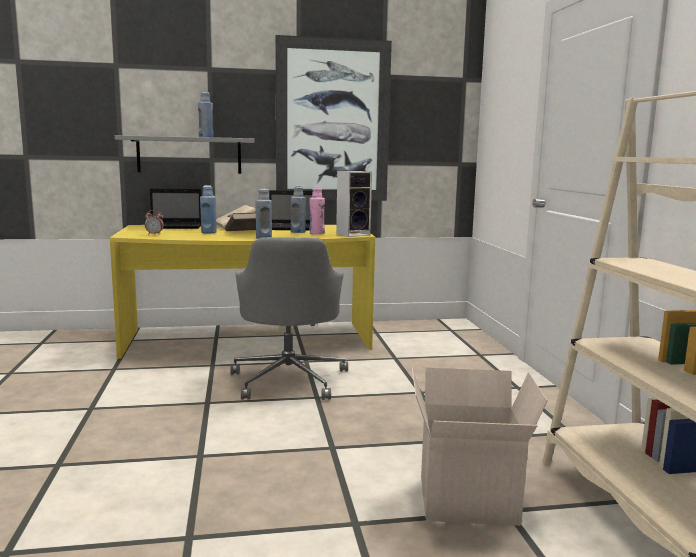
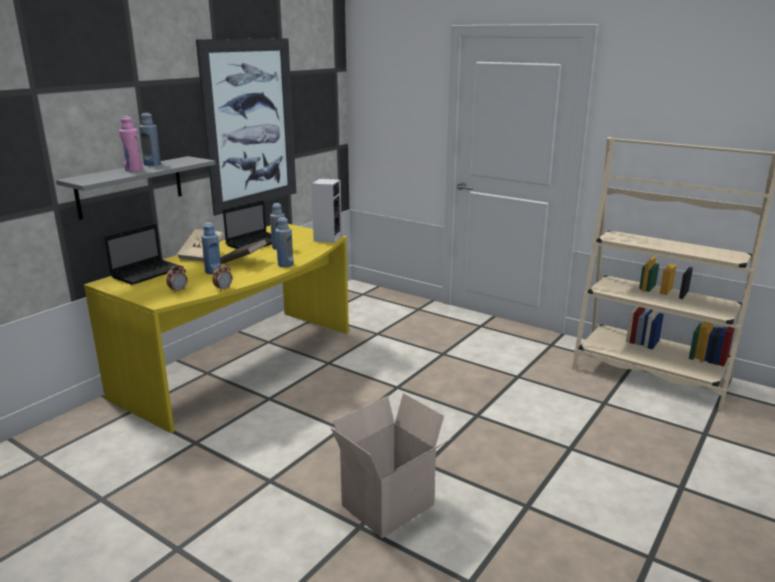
camera: 45 degrees left, 10 degrees up
(179, 238) = (223, 289): none -> alarm clock
(289, 379) = (351, 382): grey office chair -> none
(317, 233) = (299, 245): pink bottle -> pink bottle (134, 170)
(466, 502) = (585, 409): cardboard box -> cardboard box (388, 507)

